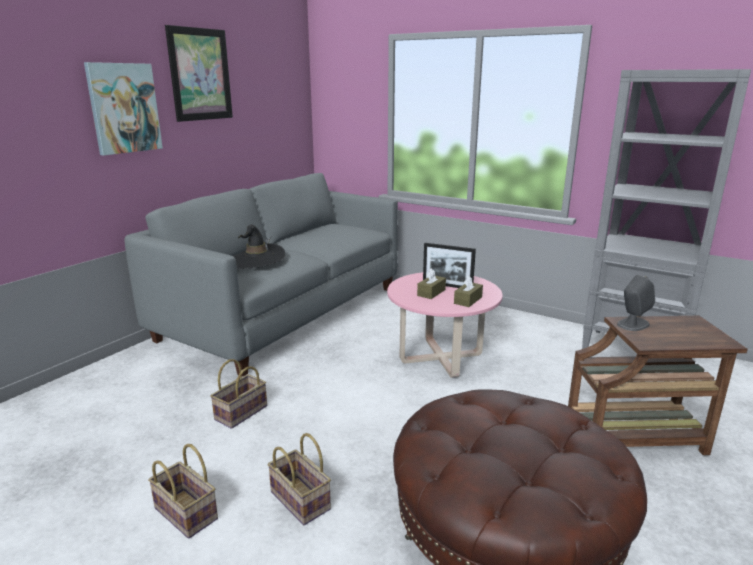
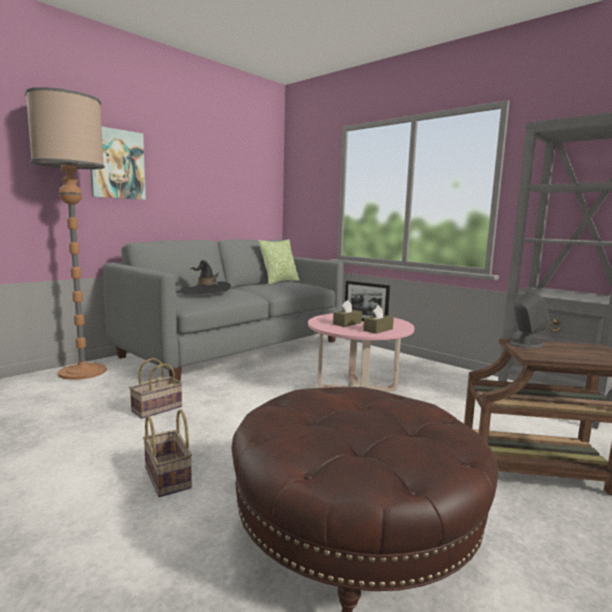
camera: 10 degrees right, 10 degrees down
(123, 369) = (82, 372): none -> floor lamp
(188, 513) = (63, 474): basket -> none
(200, 74) = (185, 149): picture -> none
(324, 227) = (279, 281): none -> pillow

